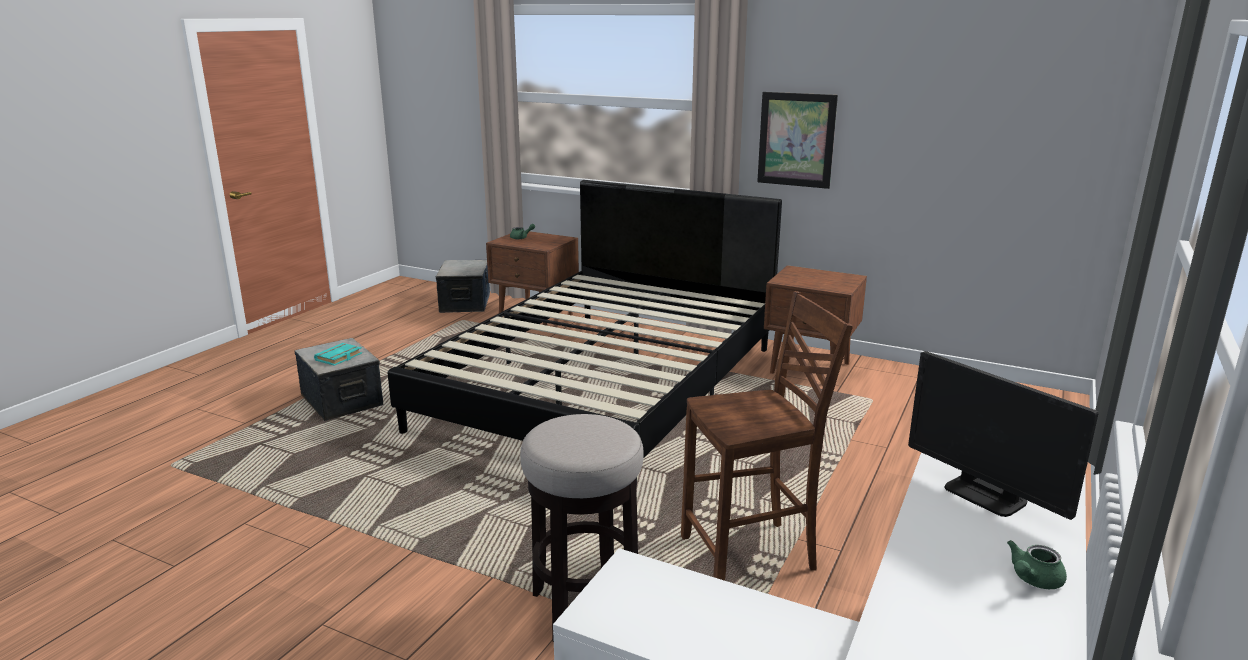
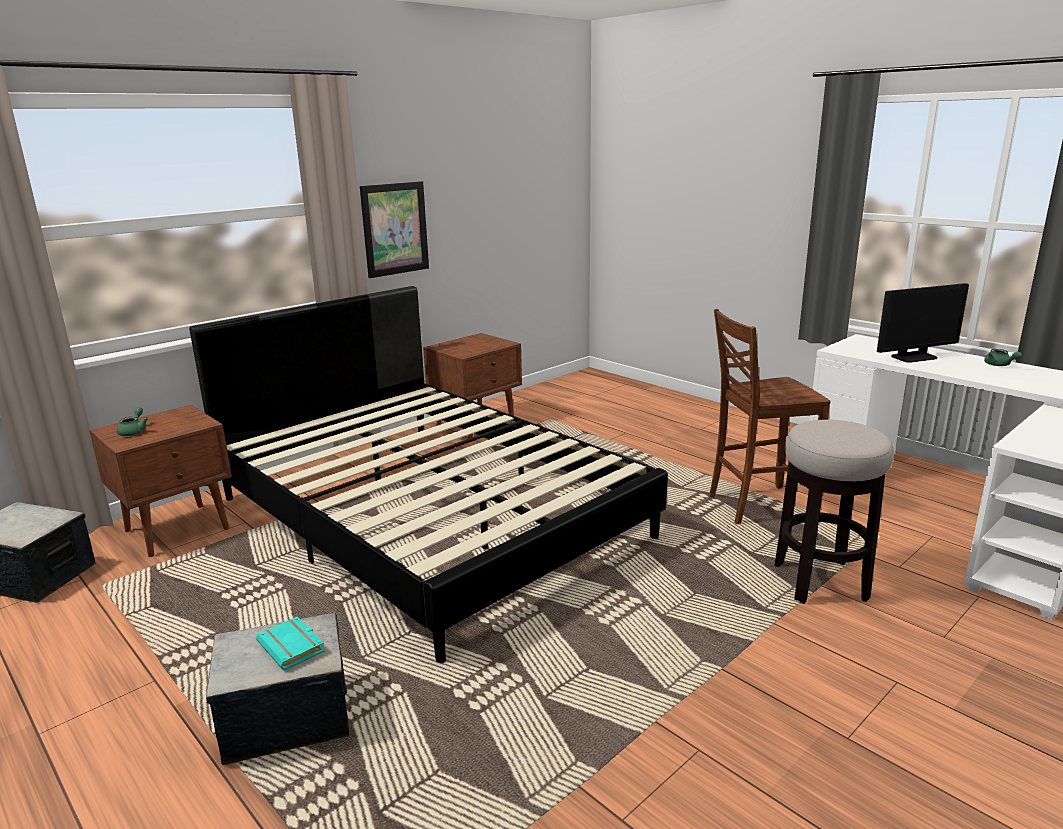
camera: 70 degrees left, 0 degrees up
(751, 555) = (757, 506): brown chair -> brown chair turned 105 degrees counterclockwise

